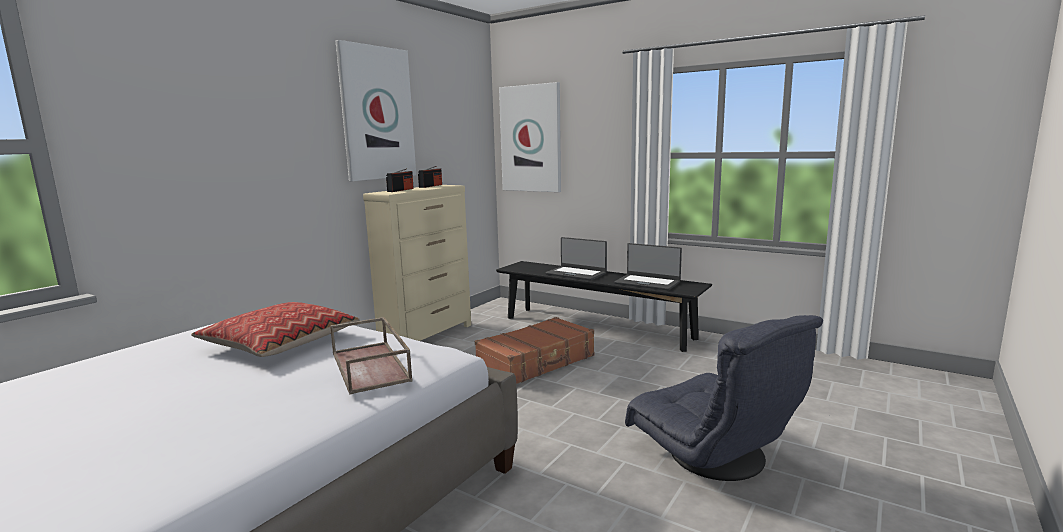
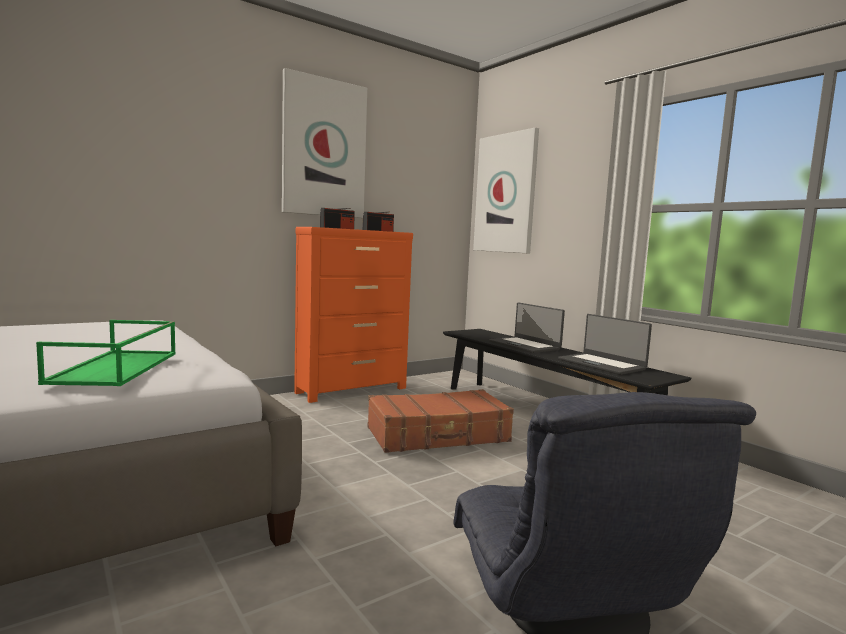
camera: 20 degrees right, 5 degrees down
(280, 343) = (99, 340): pillow -> none
(371, 366) = (117, 368): brown tray -> green tray
(428, 336) = (353, 390): beige dresser -> orange dresser

